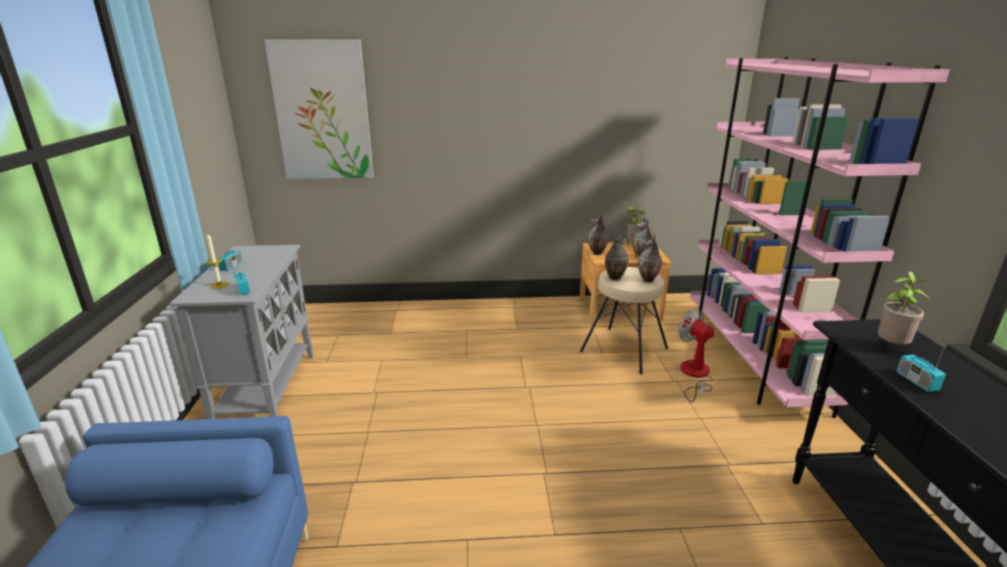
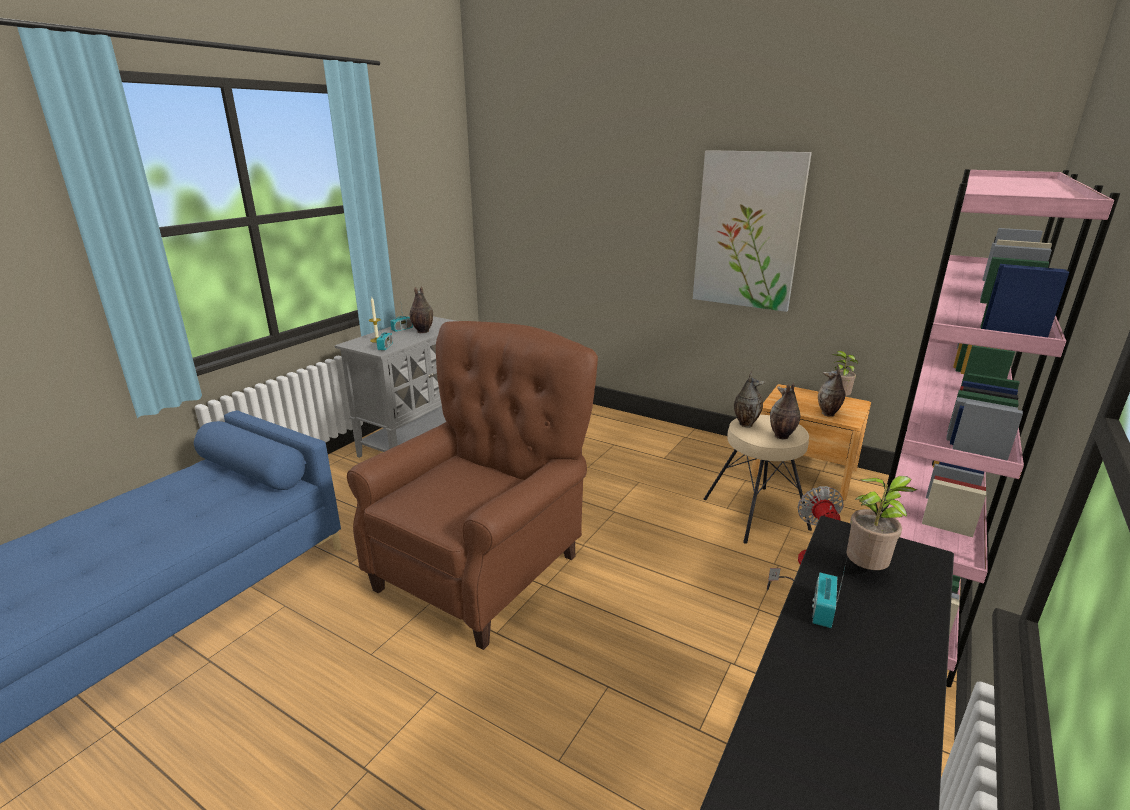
camera: 35 degrees right, 0 degrees up
(322, 111) = (537, 206): picture -> picture (748, 231)
(480, 483) = (485, 568): none -> brown armchair
(597, 253) = (778, 398): vase -> vase (422, 331)

